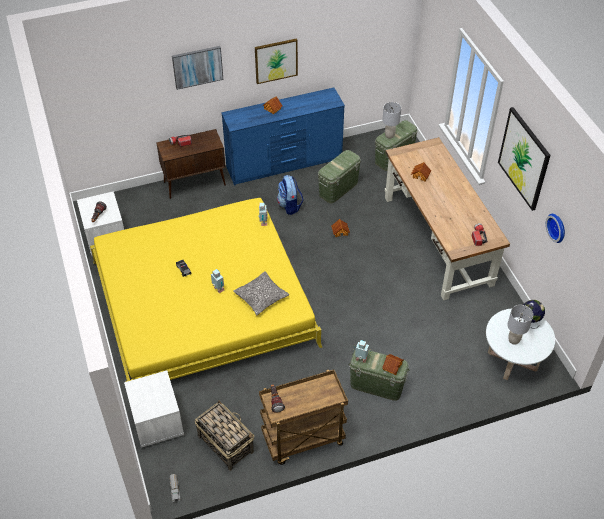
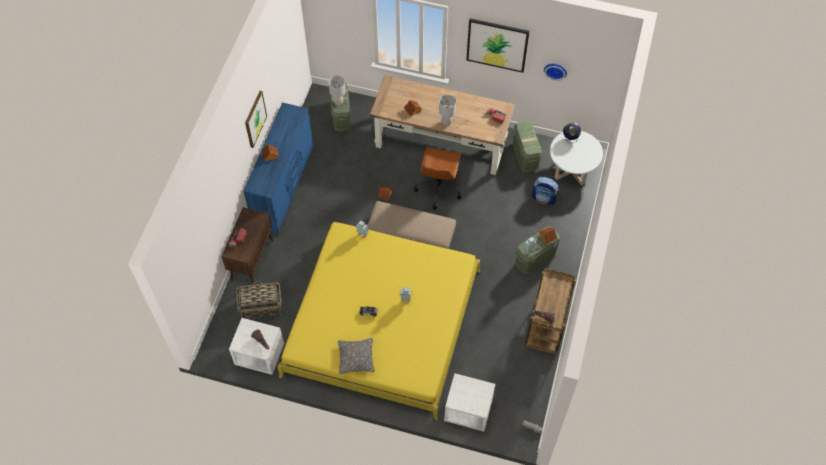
camera: 55 degrees left, 10 degrees up
(197, 67) = (225, 173): picture -> none
(225, 443) = (516, 376): basket -> basket (261, 307)
(261, 297) = (433, 277): pillow -> pillow (356, 358)
(290, 205) = (332, 210): backpack -> backpack (544, 198)
(316, 273) = (411, 233): none -> beige ottoman
(338, 189) = (342, 169): green storage box -> green storage box (525, 155)
(384, 265) = (438, 188): none -> brown office chair
(513, 340) = (577, 157): grey table lamp -> grey table lamp (446, 122)

